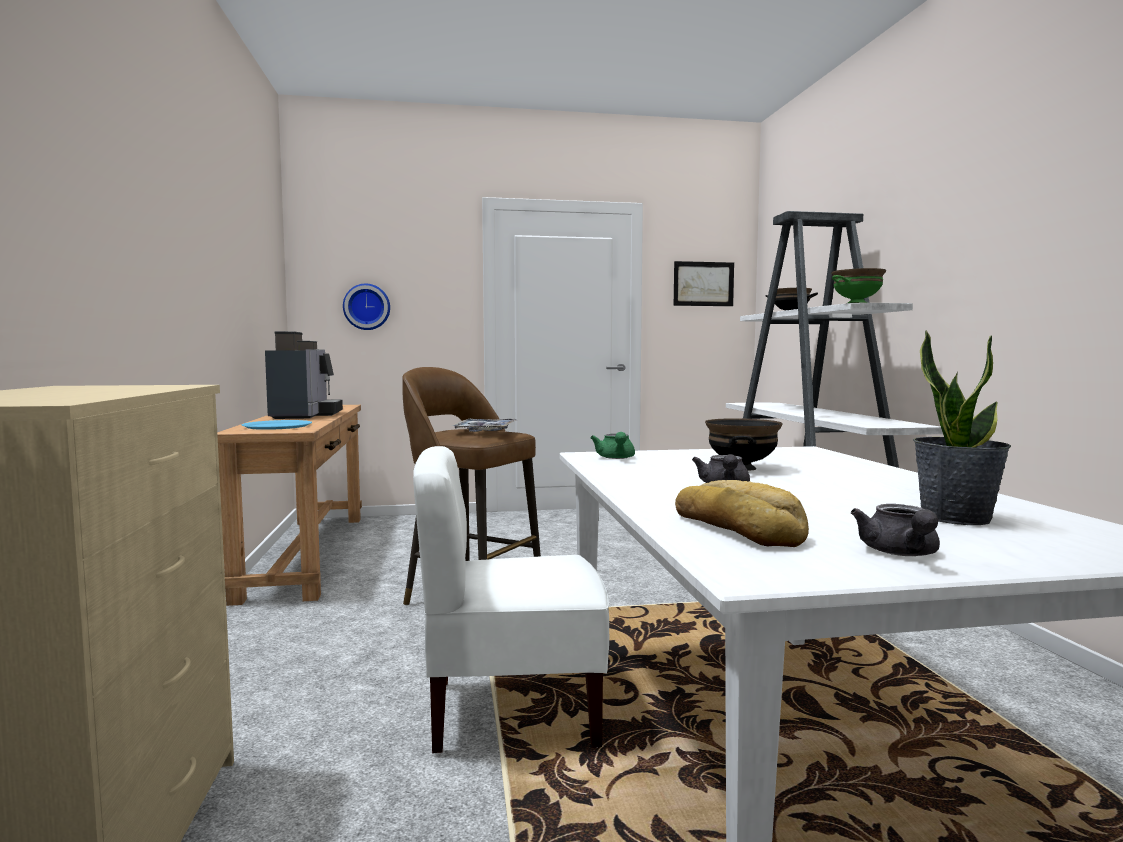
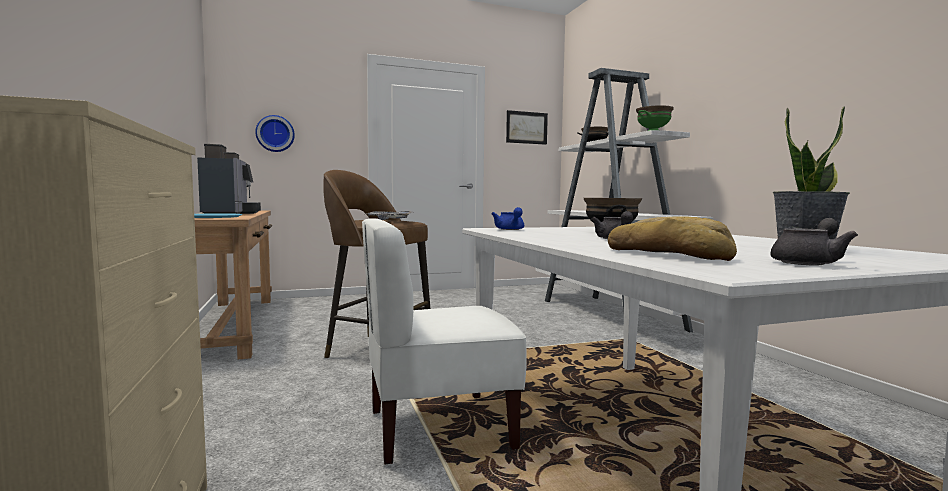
camera: 10 degrees left, 0 degrees up
(615, 458) = (510, 229): green teapot -> blue teapot
(901, 553) = (809, 262): grey teapot -> grey teapot turned 120 degrees counterclockwise

